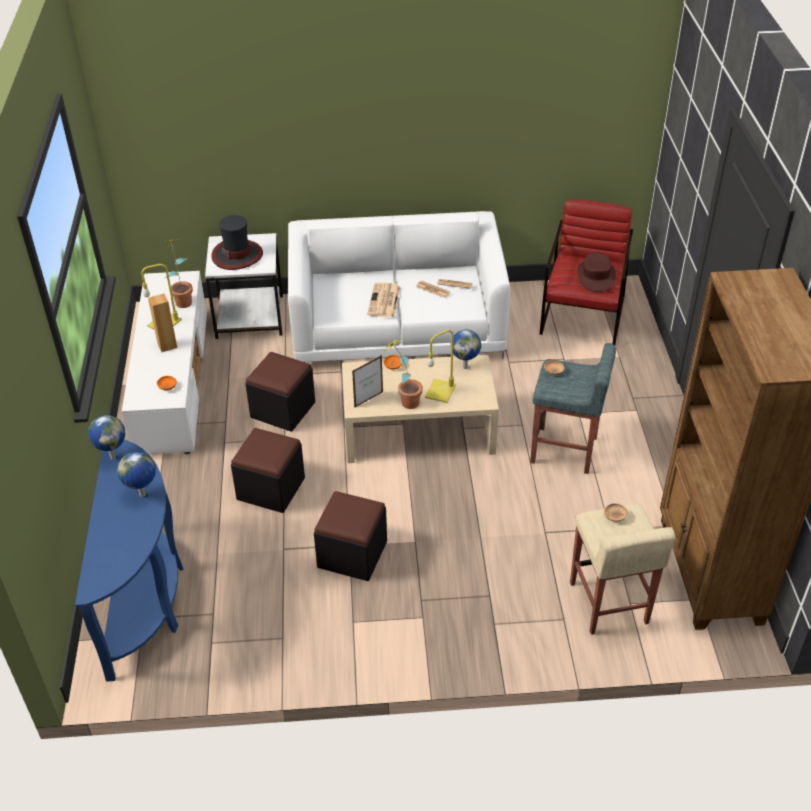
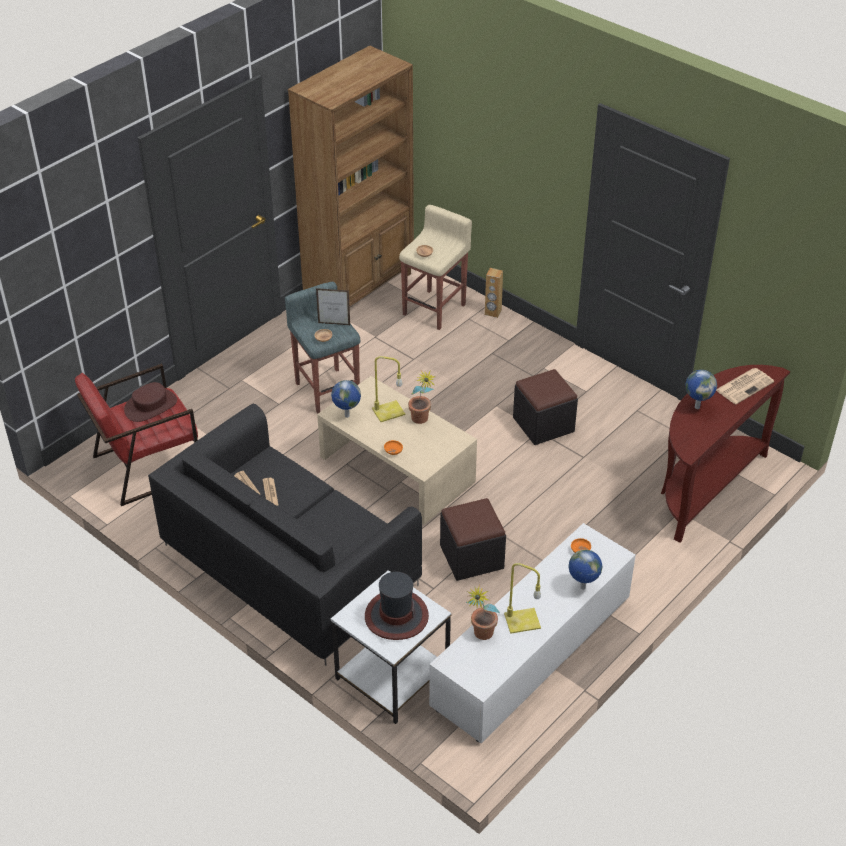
camera: 135 degrees left, 0 degrees up
(113, 457) = (696, 445): globe -> globe (582, 588)
(145, 599) = (704, 487): blue console table -> brown console table
(167, 345) = (542, 593): brown speaker -> brown speaker (493, 312)
(271, 488) = (549, 501): black ottoman -> none
(368, 399) = (444, 439): picture frame -> picture frame (334, 324)
(384, 301) = (319, 513): newspaper -> newspaper (744, 386)
(397, 326) = (288, 565): white sofa -> black sofa

